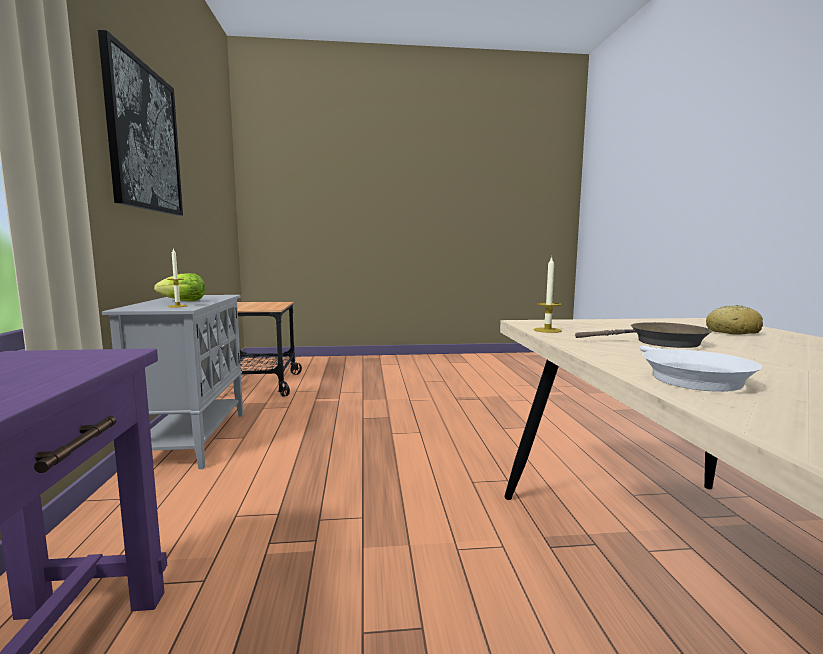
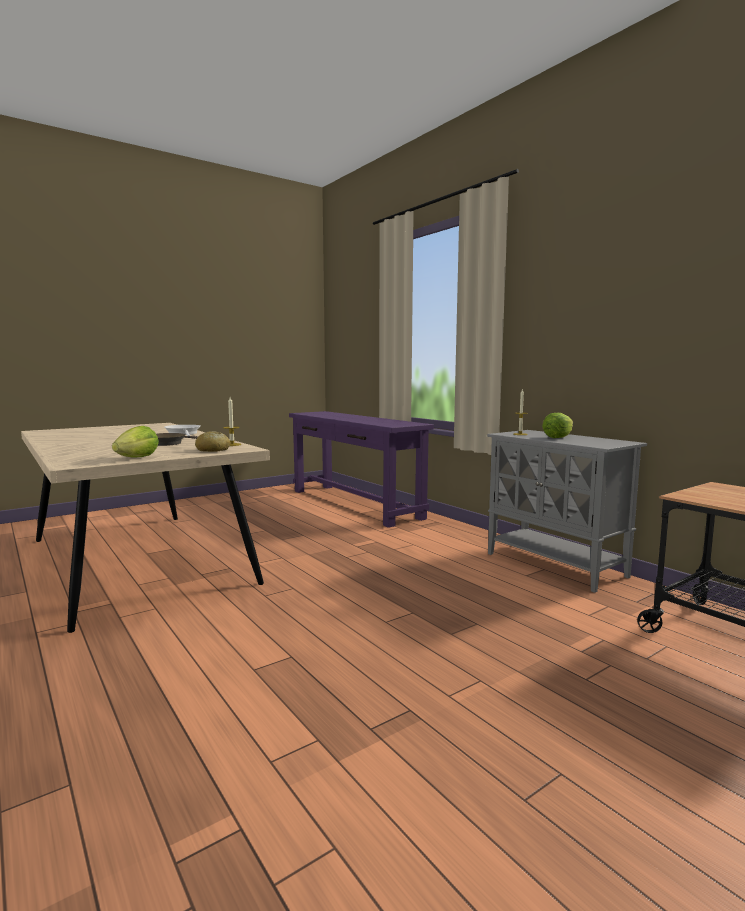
camera: 150 degrees right, 0 degrees up
(144, 138) = (628, 282): picture -> none
(654, 321) = (137, 458): none -> lettuce
(732, 332) = (98, 453): bread -> bread (213, 450)

